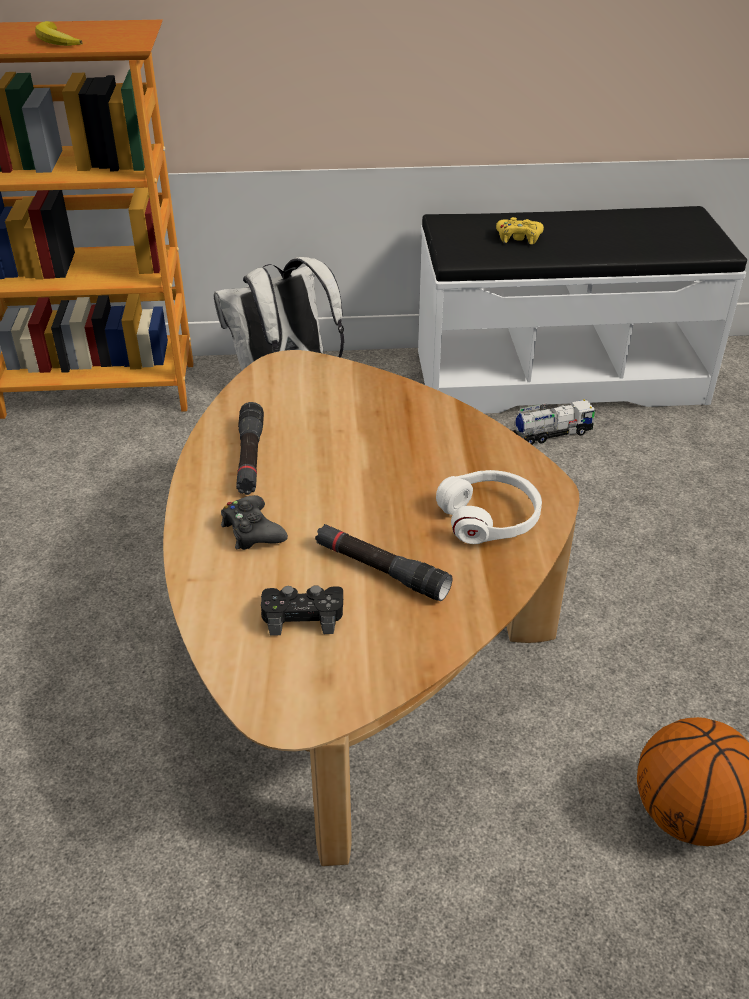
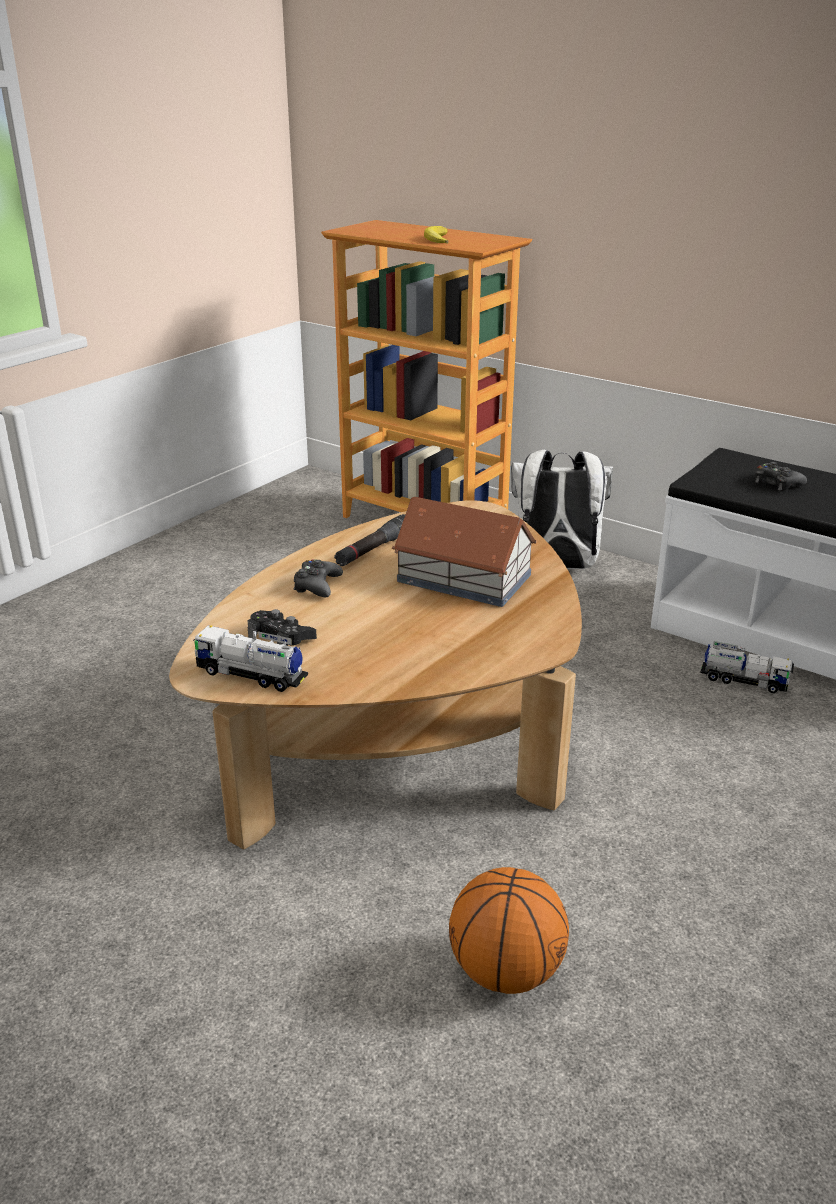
camera: 40 degrees right, 10 degrees down
(337, 680) = (251, 675): none -> toy truck
(381, 570) = (361, 637): black flashlight -> none
(383, 450) = (465, 578): none -> toy house
(489, 517) = (478, 642): white headphones -> none
(518, 237) = (776, 483): yellow game controller -> black game controller

